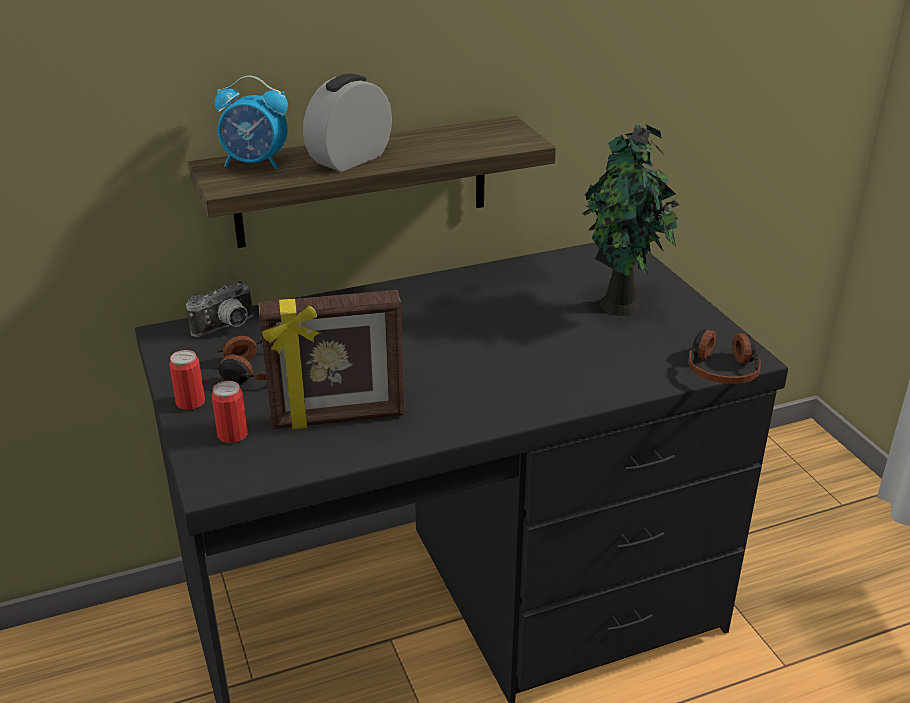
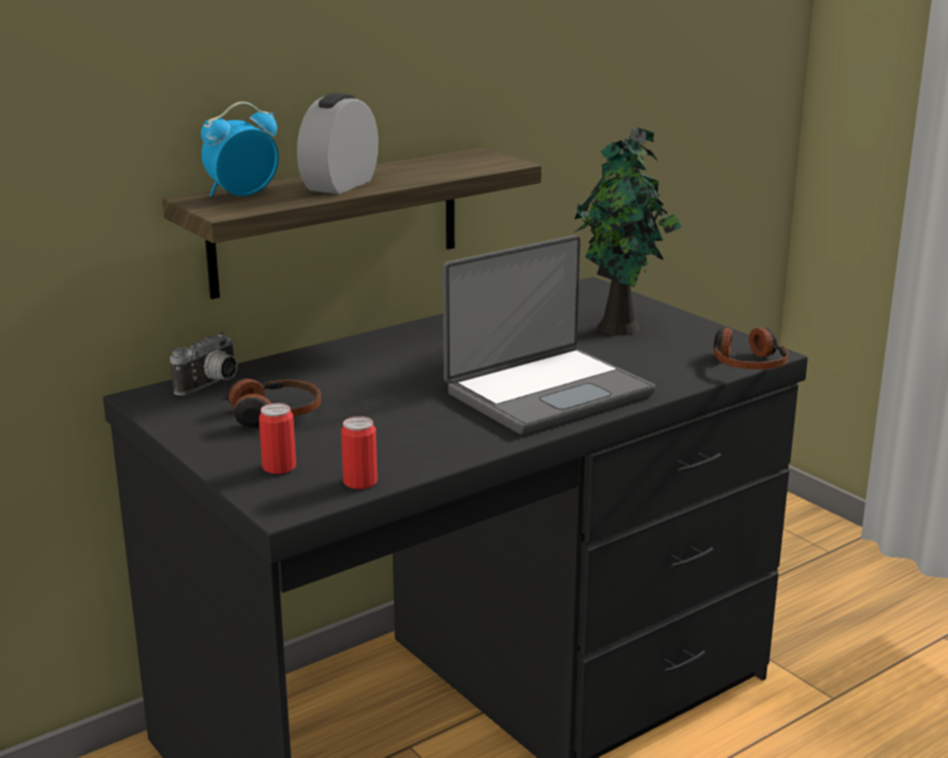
camera: 15 degrees left, 10 degrees down
(190, 402) = (213, 448): can -> can (360, 482)
(255, 164) = (241, 195): alarm clock -> alarm clock turned 150 degrees clockwise
(338, 418) = (386, 441): picture frame -> none
(511, 379) = (546, 392): none -> laptop

